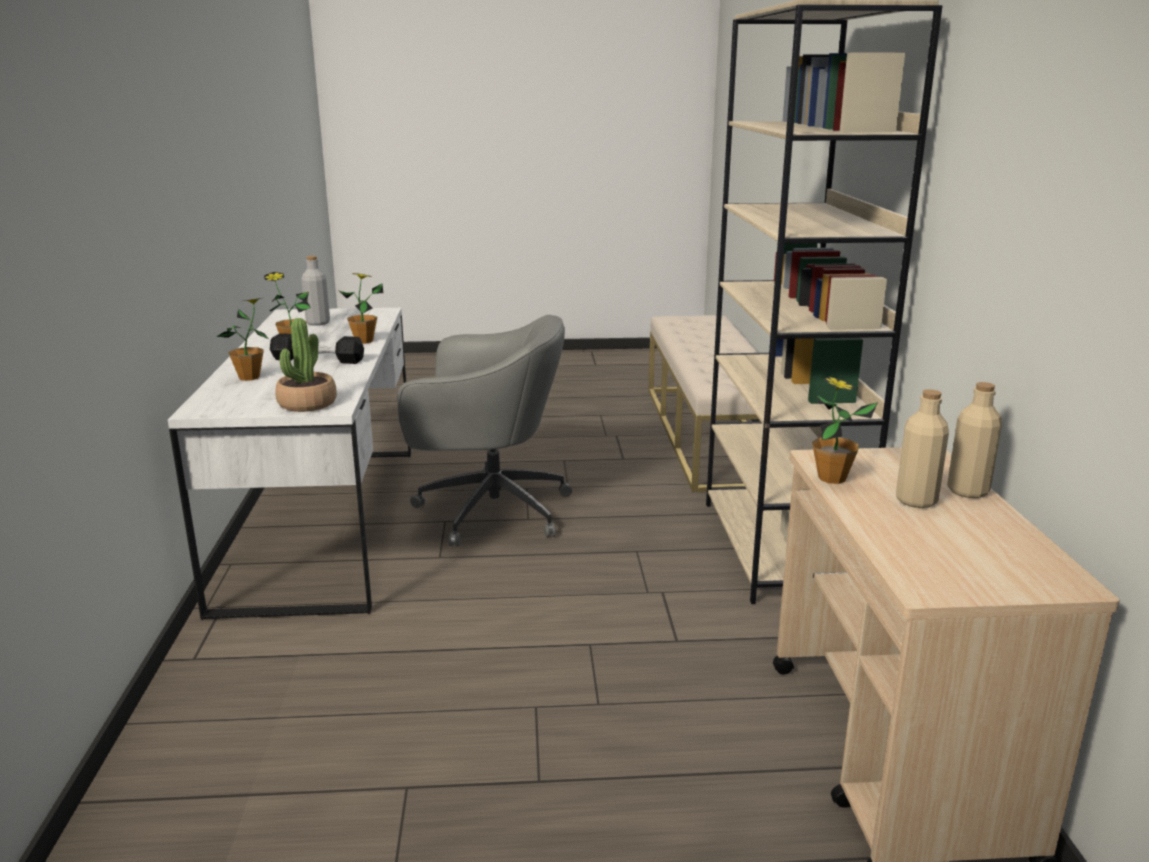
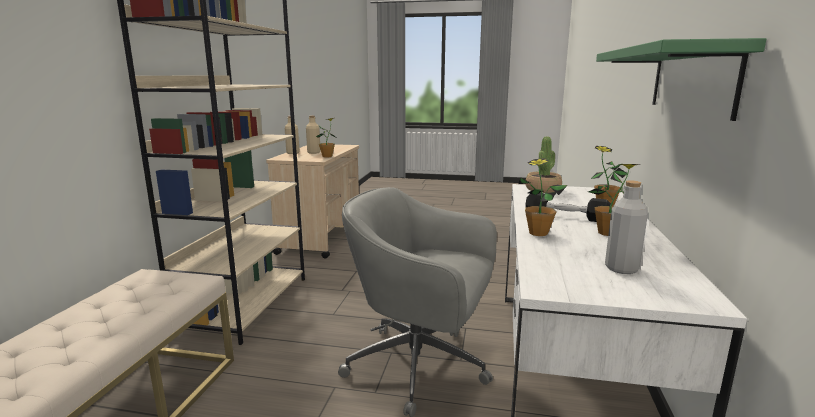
camera: 165 degrees left, 5 degrees down
(194, 200) = (691, 80): none -> green shelf

